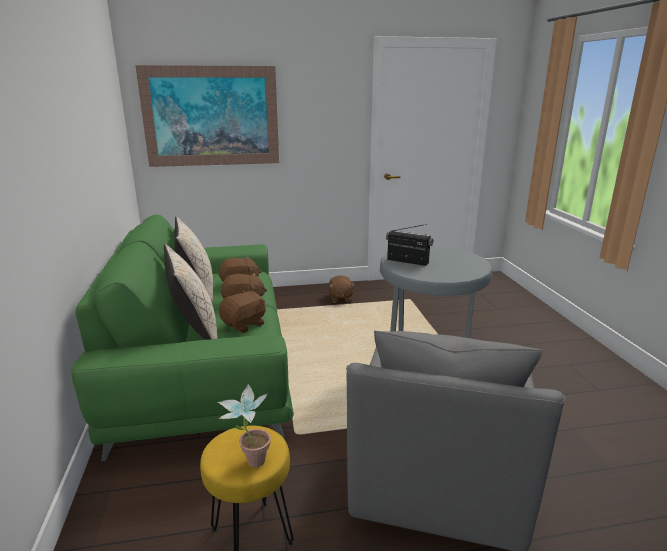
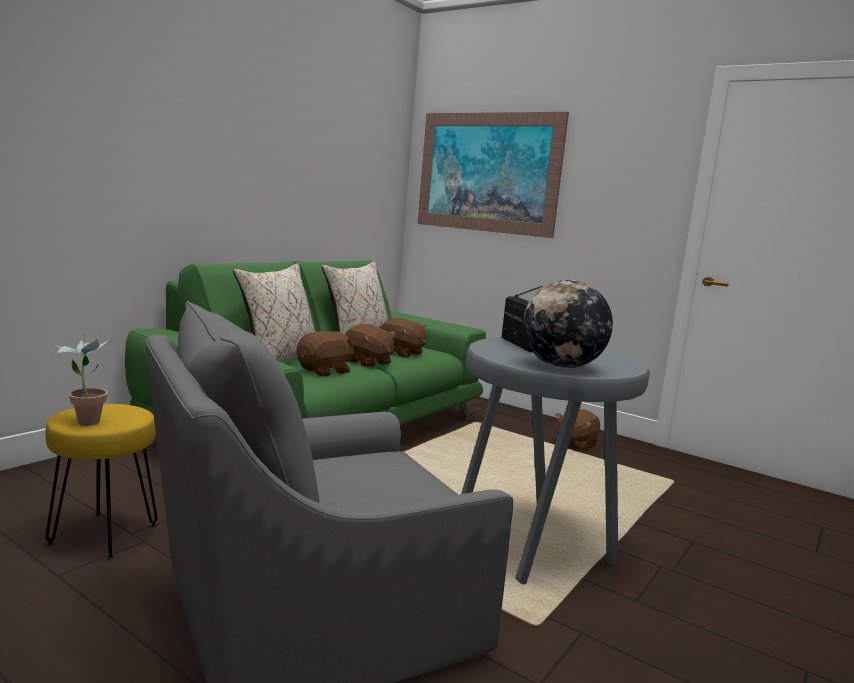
camera: 45 degrees right, 10 degrees down
(244, 325) = (325, 371): brown plush toy -> brown plush toy turned 45 degrees counterclockwise
(461, 270) = (561, 366): none -> globe

